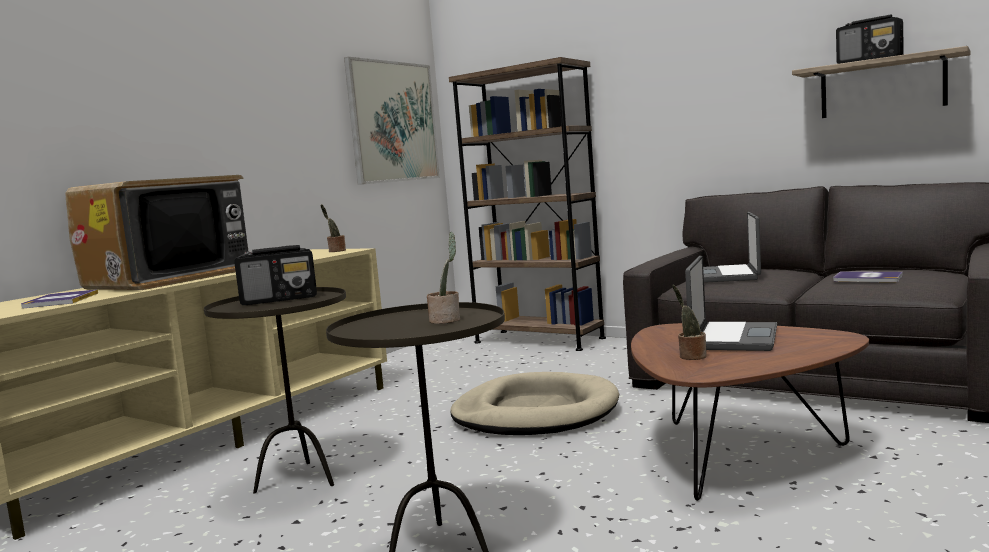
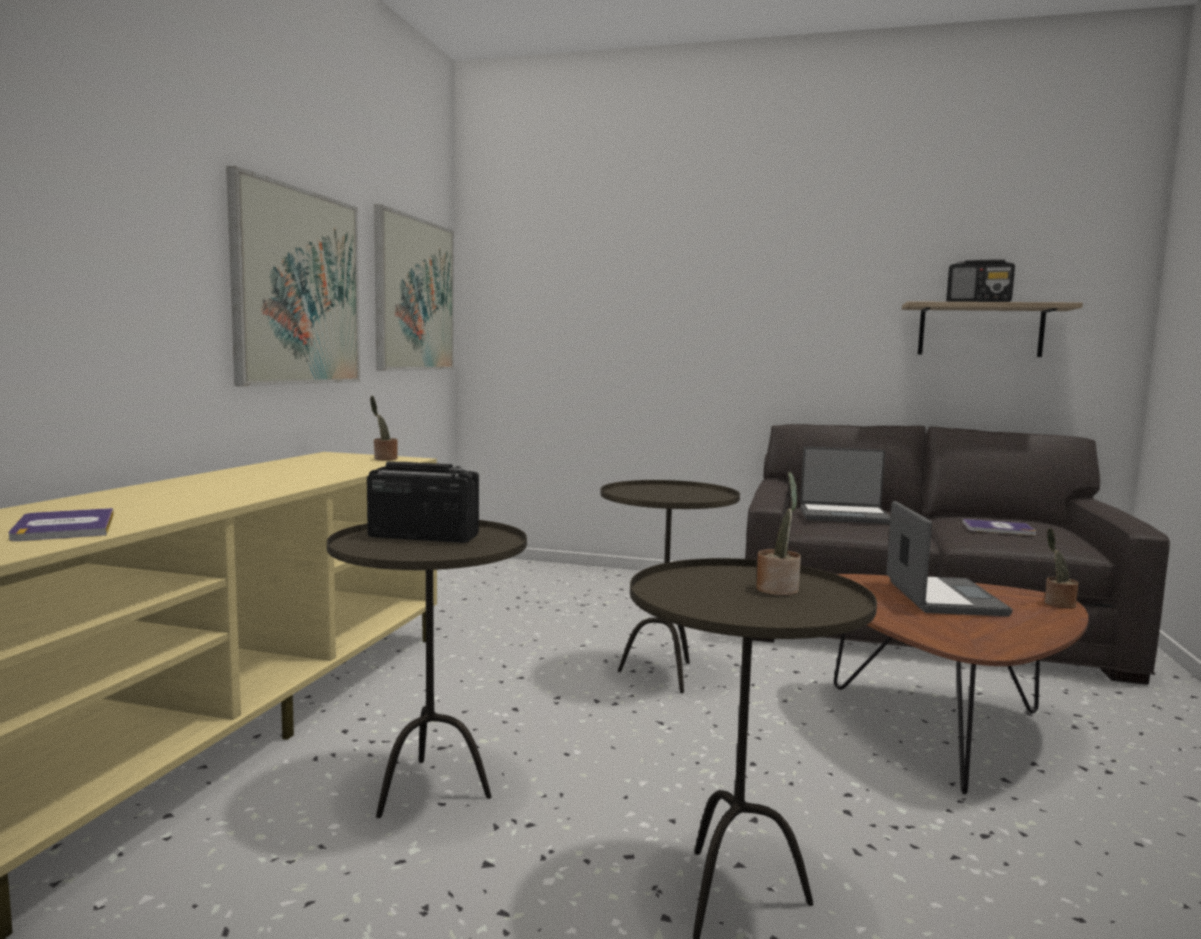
camera: 20 degrees left, 0 degrees up
(170, 278) = (196, 491): television -> none
(274, 130) = (297, 288): none -> picture
(280, 300) = (422, 537): radio -> radio turned 135 degrees counterclockwise
(535, 412) = (662, 675): beige dog bed -> brown side table
(539, 340) = (574, 573): brown bookcase -> none
(690, 356) = (935, 622): potted plant -> potted plant (1057, 604)
(728, 275) = (844, 516): laptop -> laptop turned 75 degrees counterclockwise

